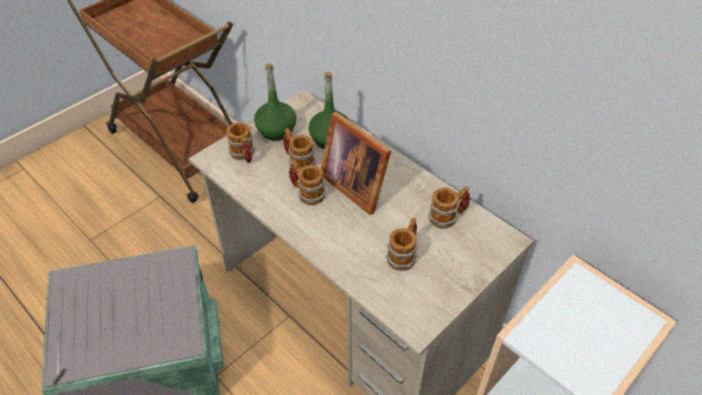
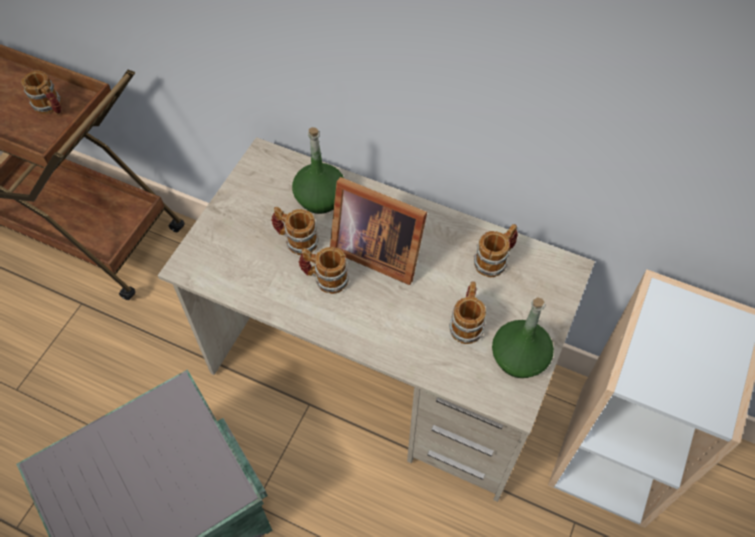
camera: 20 degrees left, 10 degrees up
(244, 155) = (226, 251): mug -> mug (50, 107)
(276, 130) = (249, 204): green bottle -> green bottle (519, 358)

